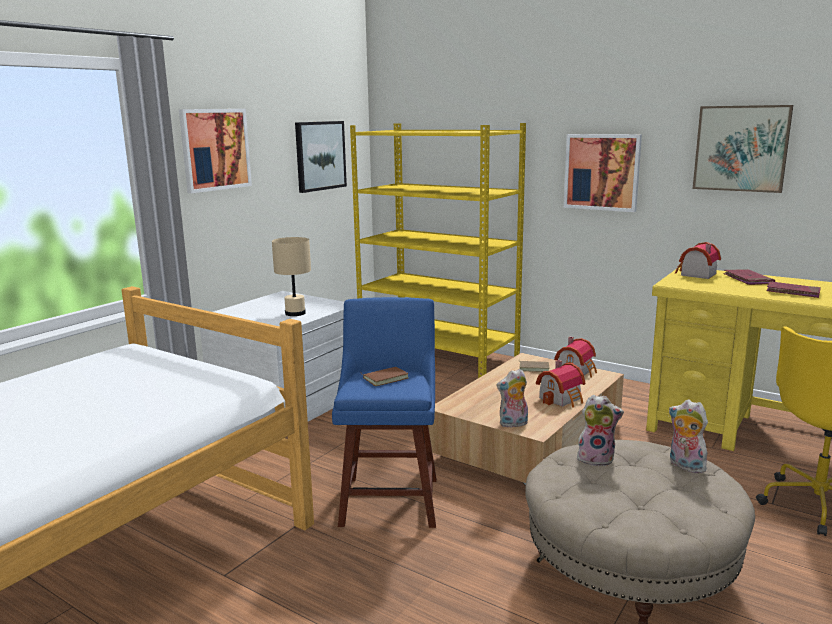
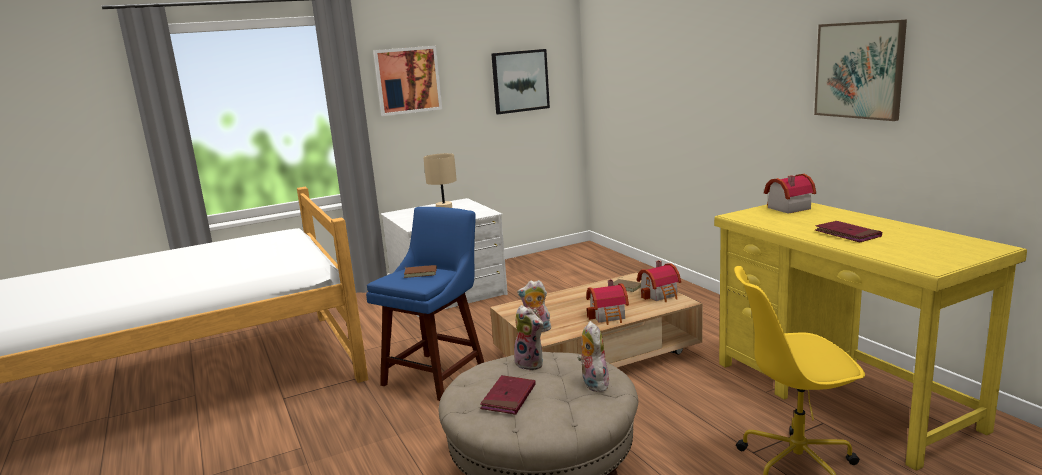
camera: 30 degrees right, 0 degrees up
(438, 357) = (612, 270): yellow bookcase -> none
(602, 172) = (743, 95): picture -> none
(748, 279) = (831, 217): red book -> red book (508, 397)

